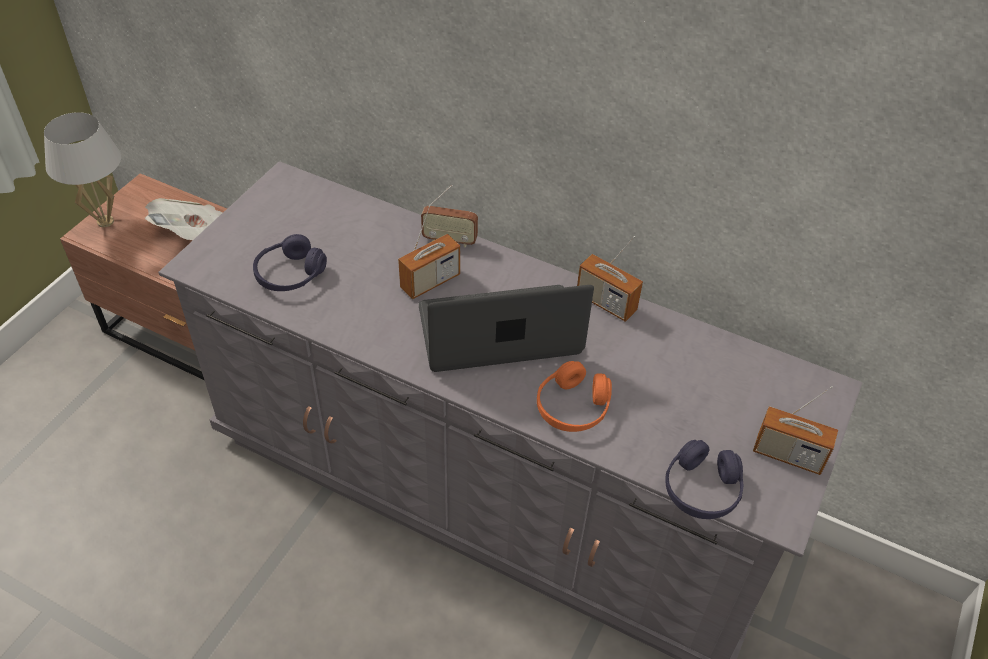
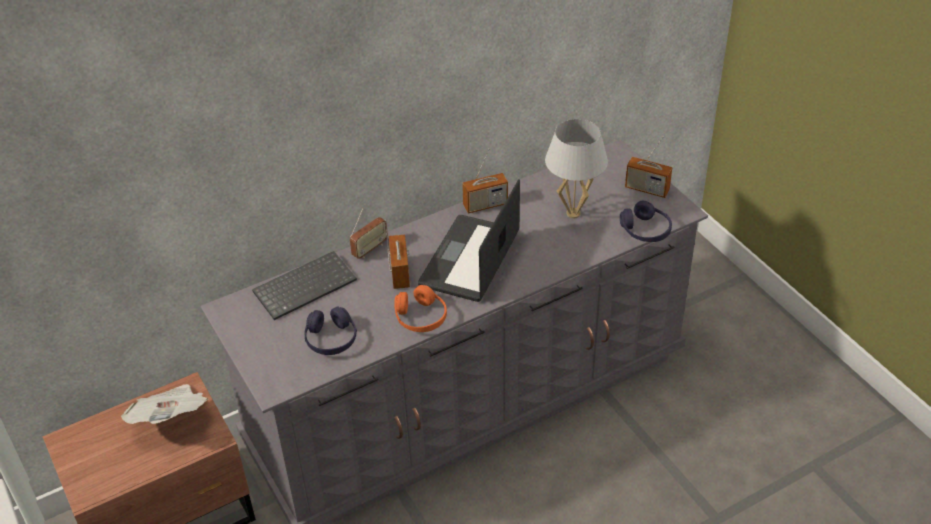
camera: 55 degrees left, 5 degrees down
(105, 221) = (84, 477): white table lamp -> white table lamp (573, 214)
(357, 218) = (305, 285): none -> keyboard
(572, 407) = (553, 254): orange headphones -> orange headphones (421, 317)
(788, 455) = (647, 189): radio -> radio turned 60 degrees clockwise

